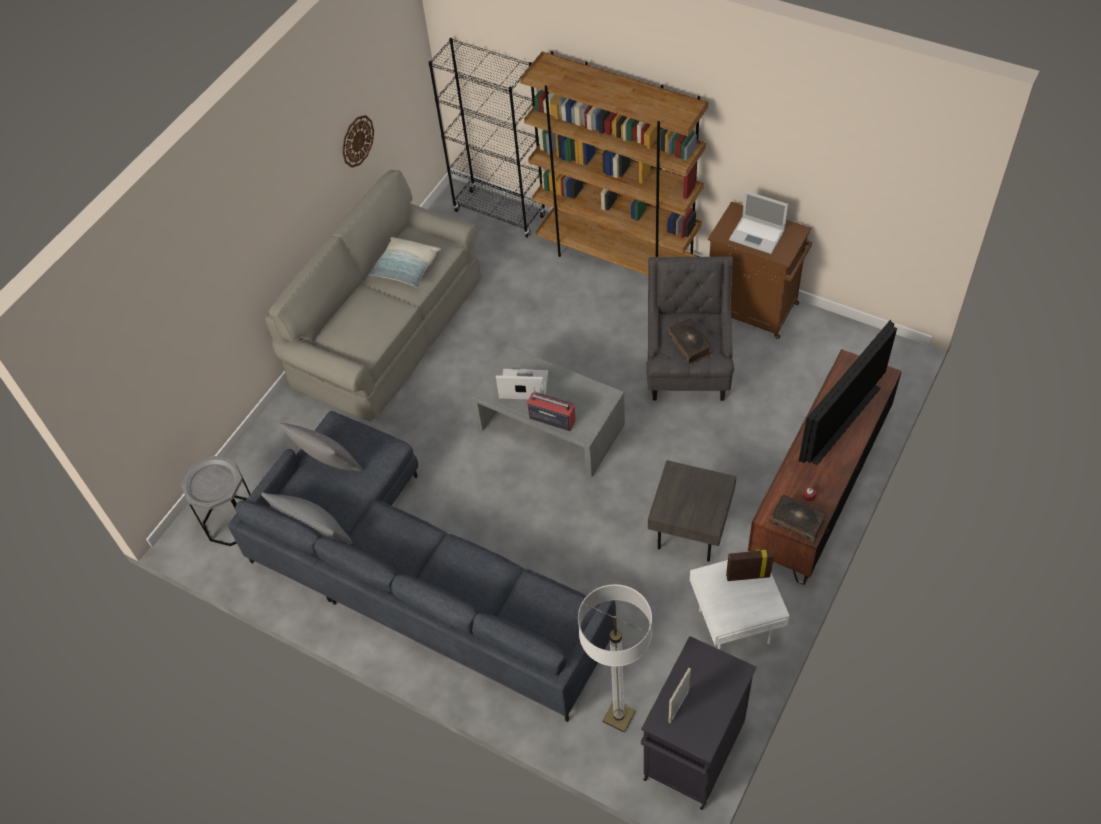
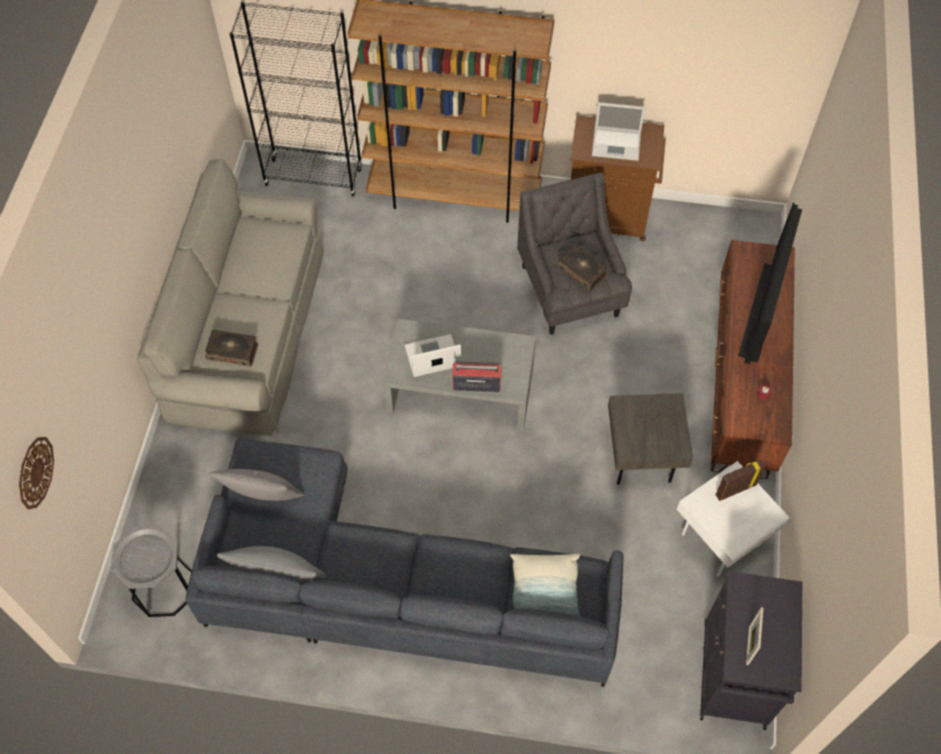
camera: 25 degrees left, 5 degrees up
(357, 141) = (176, 138): wall clock -> wall clock (35, 472)
(406, 269) = (260, 264): pillow -> pillow (545, 591)
(619, 716) = (650, 665): floor lamp -> none
(797, 521) = (764, 423): book -> book (233, 351)

